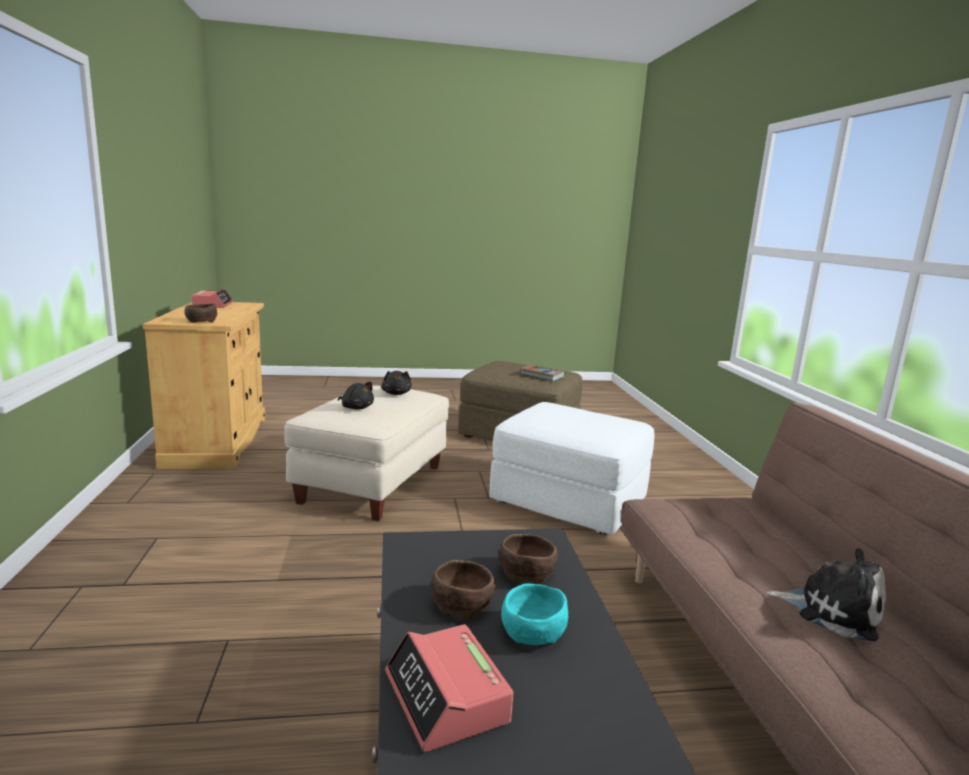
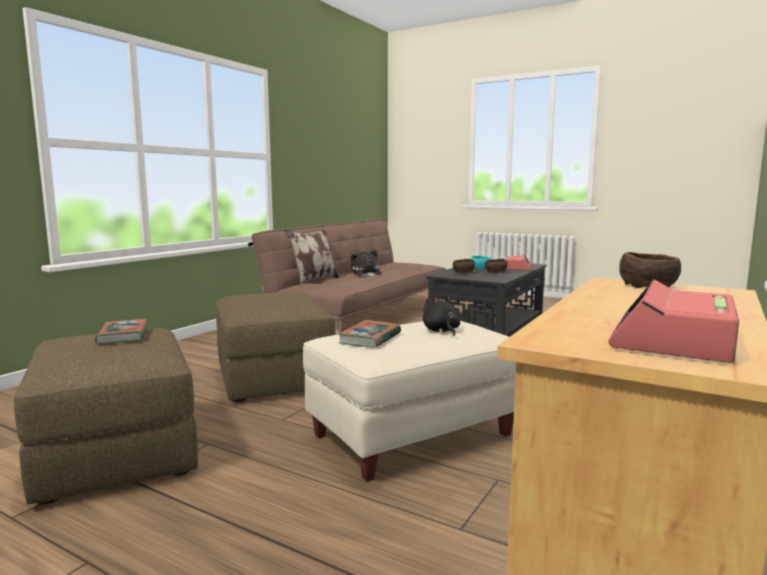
camera: 140 degrees left, 5 degrees down
(396, 393) = (370, 338): black plush toy -> book
(569, 501) = (273, 378): white ottoman -> brown ottoman
(799, 536) = (313, 280): none -> pillow

